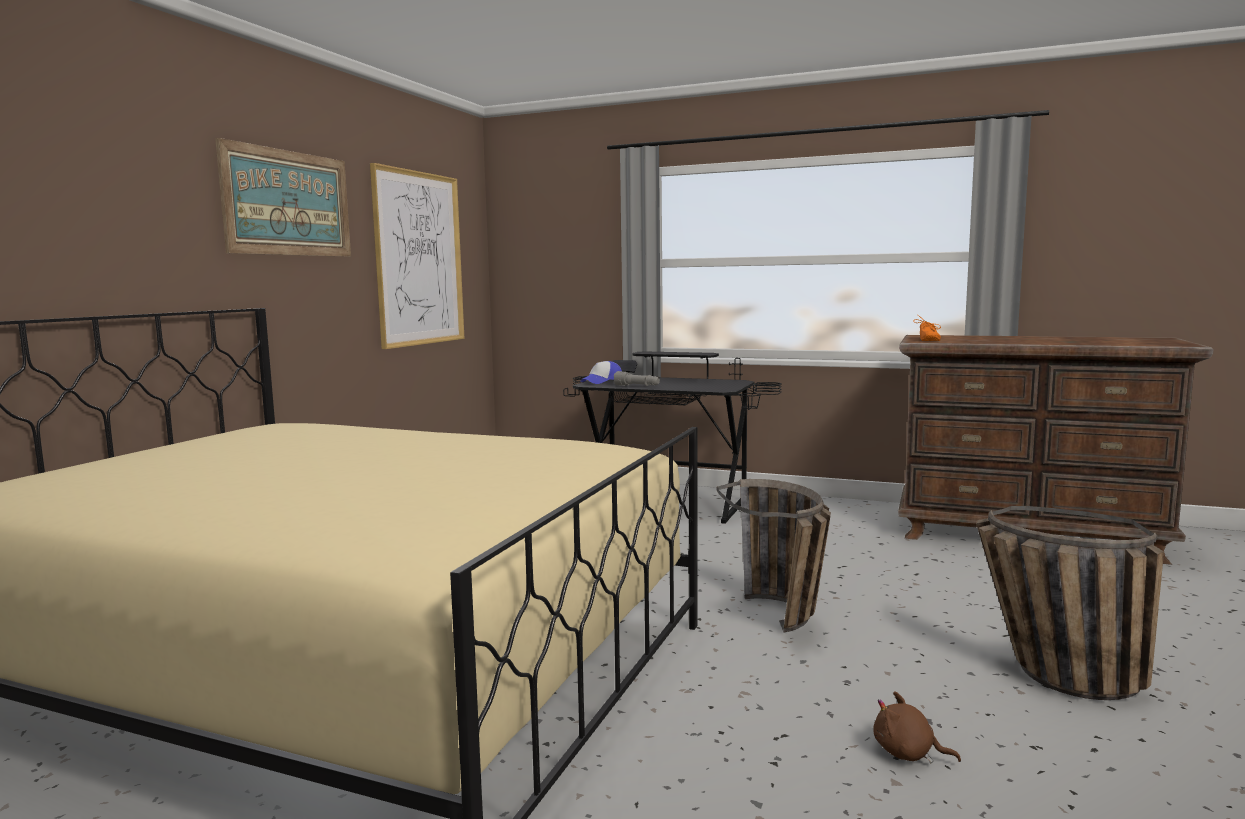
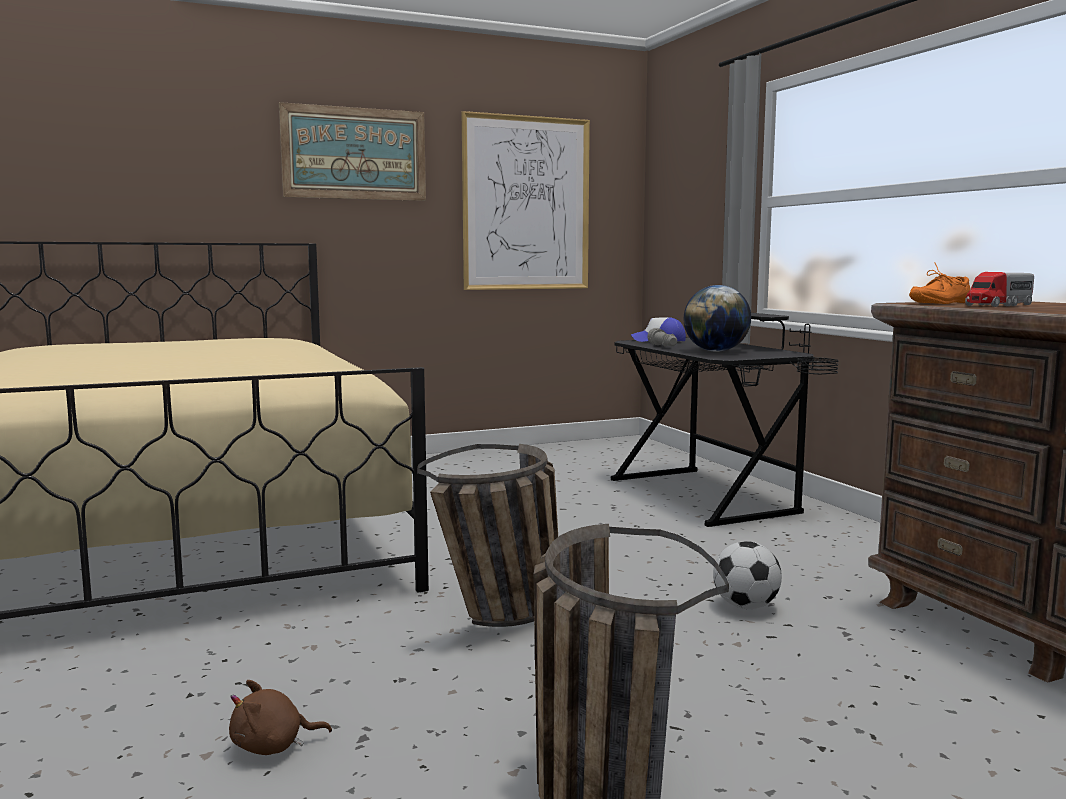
camera: 45 degrees right, 0 degrees up
(687, 385) = (716, 351): none -> globe
(866, 563) = (745, 606): none -> football
(908, 753) = (273, 746): brown plush toy -> brown plush toy turned 90 degrees counterclockwise
(964, 340) = (998, 305): none -> toy truck

